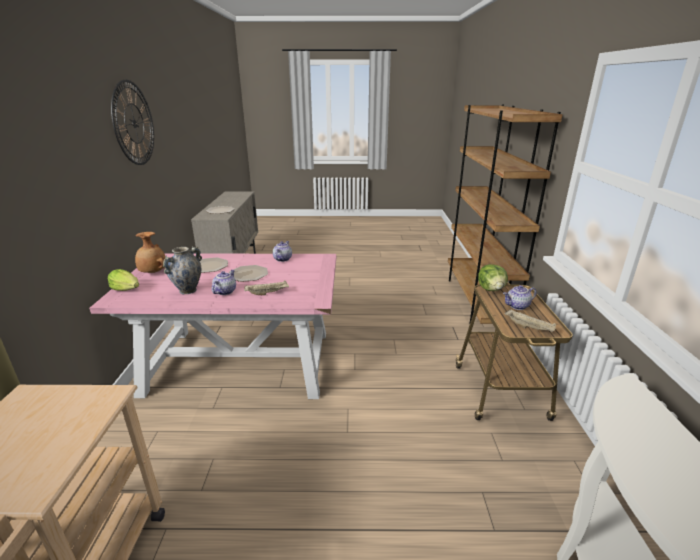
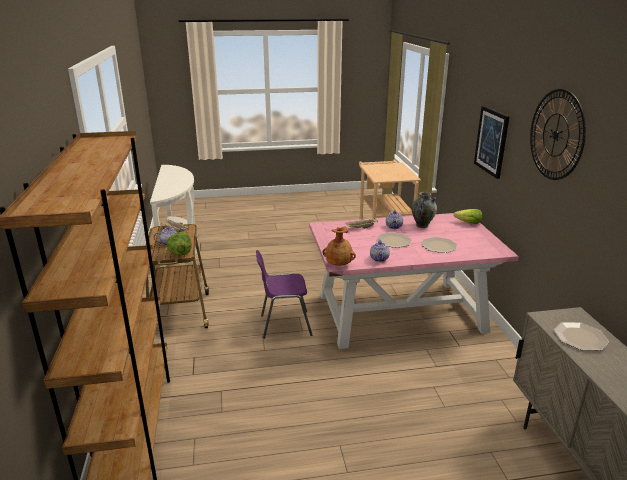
camera: 170 degrees right, 0 degrees up
(76, 182) = (491, 141): none -> picture
(153, 272) = (475, 236): brown vase -> brown vase (339, 264)
(372, 361) = (284, 325): none -> purple chair

